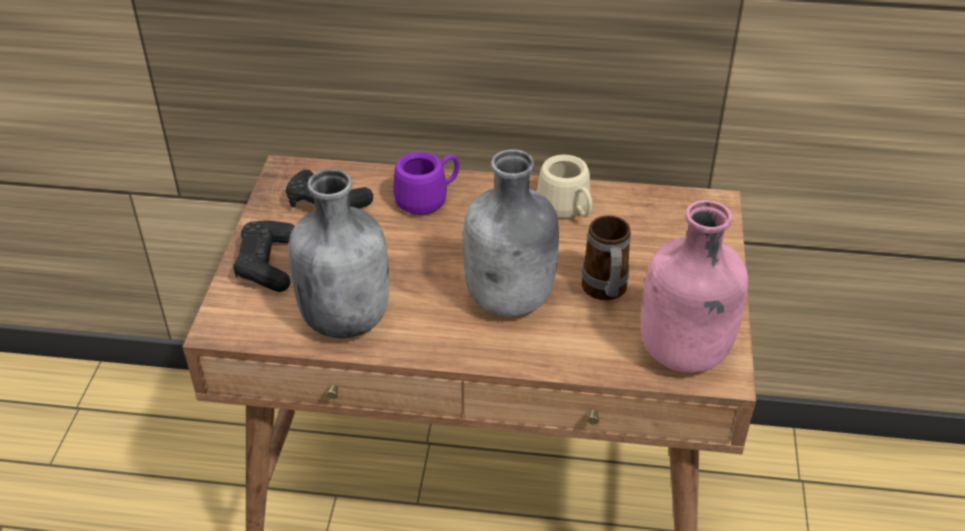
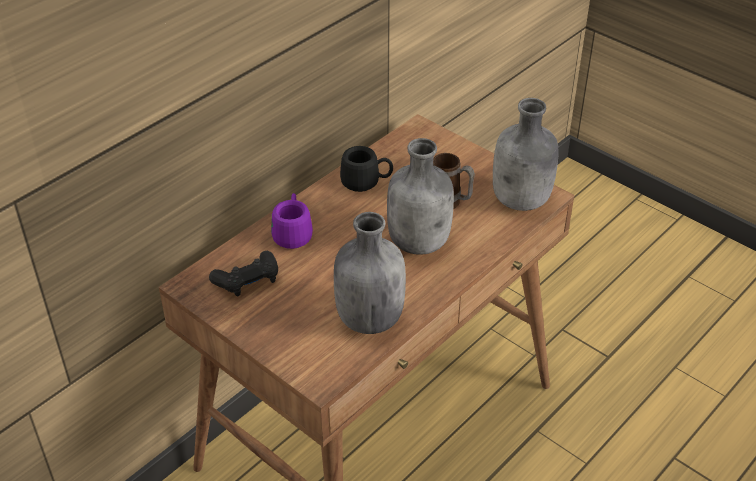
camera: 55 degrees left, 0 degrees up
(268, 264) = (280, 334): black game controller -> none
(568, 210) = (366, 182): beige mug -> black mug
(683, 353) = (521, 201): pink bottle -> grey bottle

